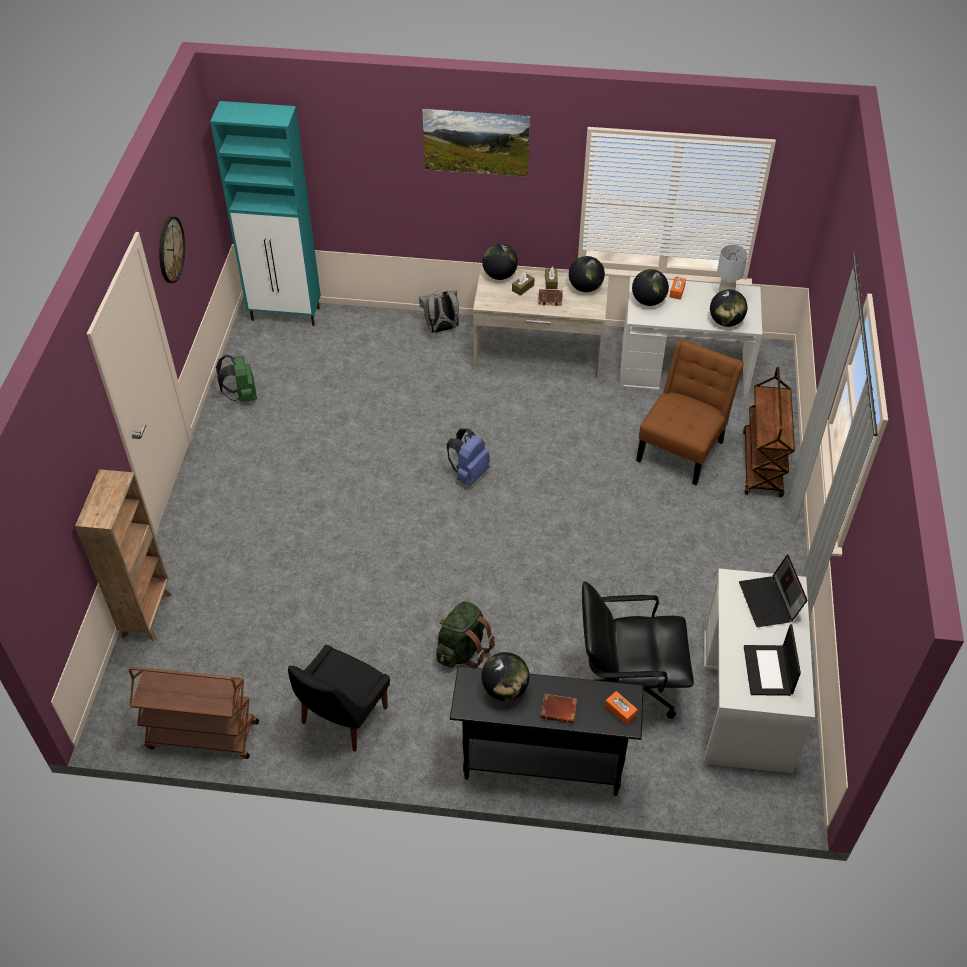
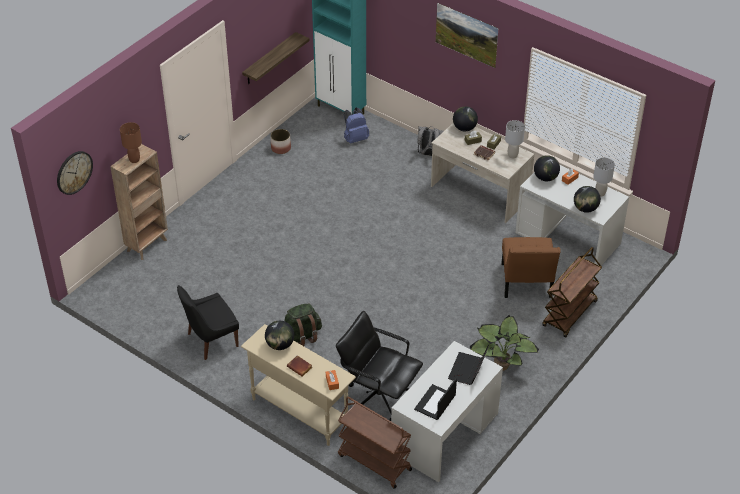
camera: 30 degrees right, 5 degrees down
(108, 499) = (134, 160): none -> brown table lamp
(170, 249) = (252, 39): wall clock -> wall clock (74, 172)
(192, 274) = (269, 59): none -> shelf
(201, 735) = (133, 316): brown cart -> brown cart (374, 462)
(242, 395) = (281, 148): green backpack -> planter
(469, 473) = (380, 244): blue backpack -> blue backpack (355, 138)
(542, 764) = (299, 412): black console table -> beige console table
(585, 288) = (512, 155): globe -> grey table lamp
(682, 447) = (526, 283): brown chair -> brown chair turned 120 degrees clockwise
(738, 567) = (502, 364): none -> potted plant

